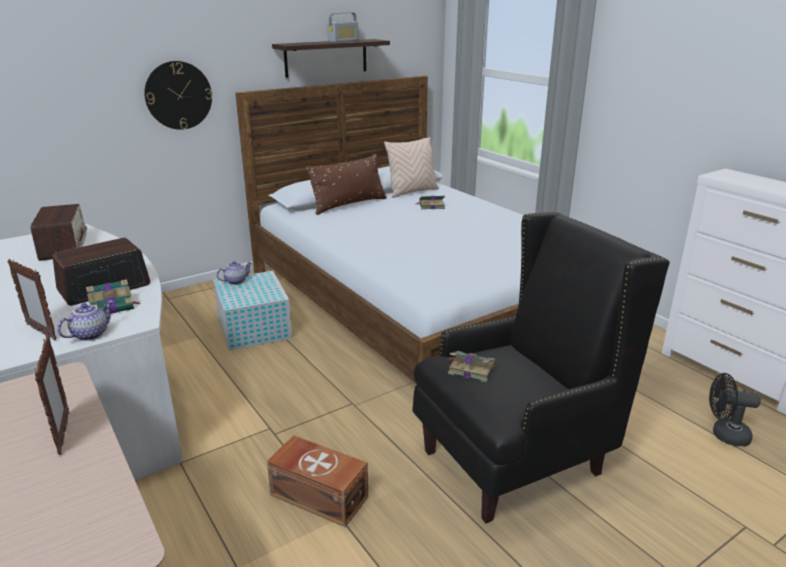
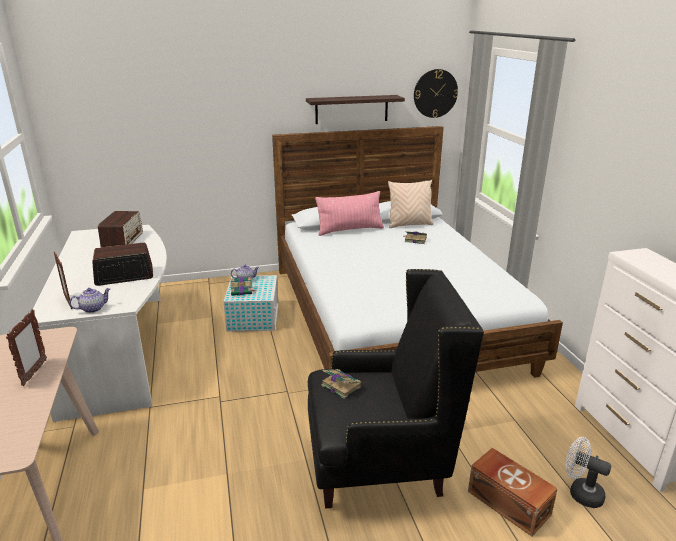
camera: 20 degrees right, 0 degrees up
(113, 307) = (119, 291): book -> book (242, 291)
(178, 95) = (229, 135): wall clock -> wall clock (435, 93)
(318, 494) = (223, 453): brown storage box -> brown storage box (508, 501)
(343, 41) = (365, 97): radio -> none
(349, 205) = (350, 230): brown pillow -> pink pillow
(724, 435) = (580, 493): black fan -> white fan

